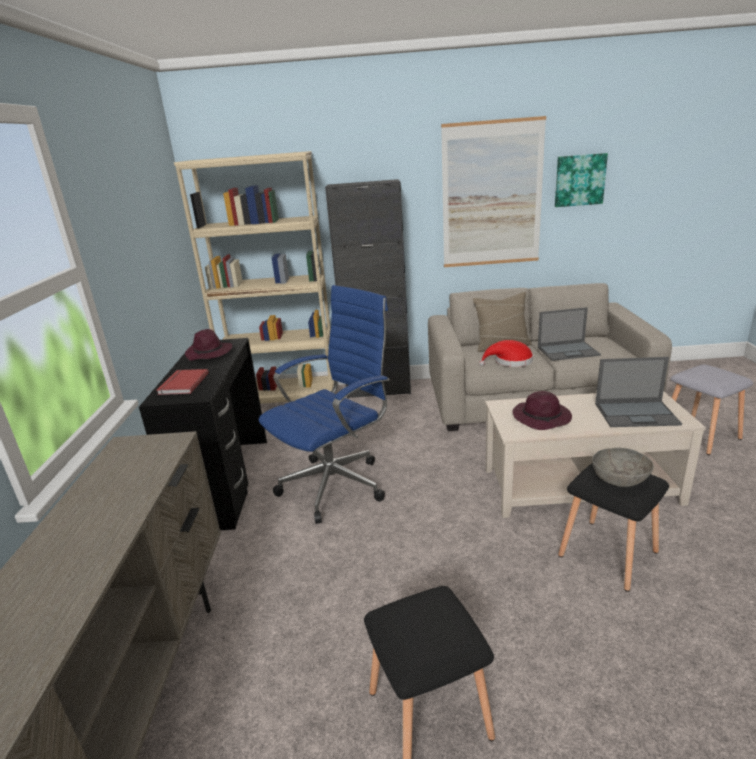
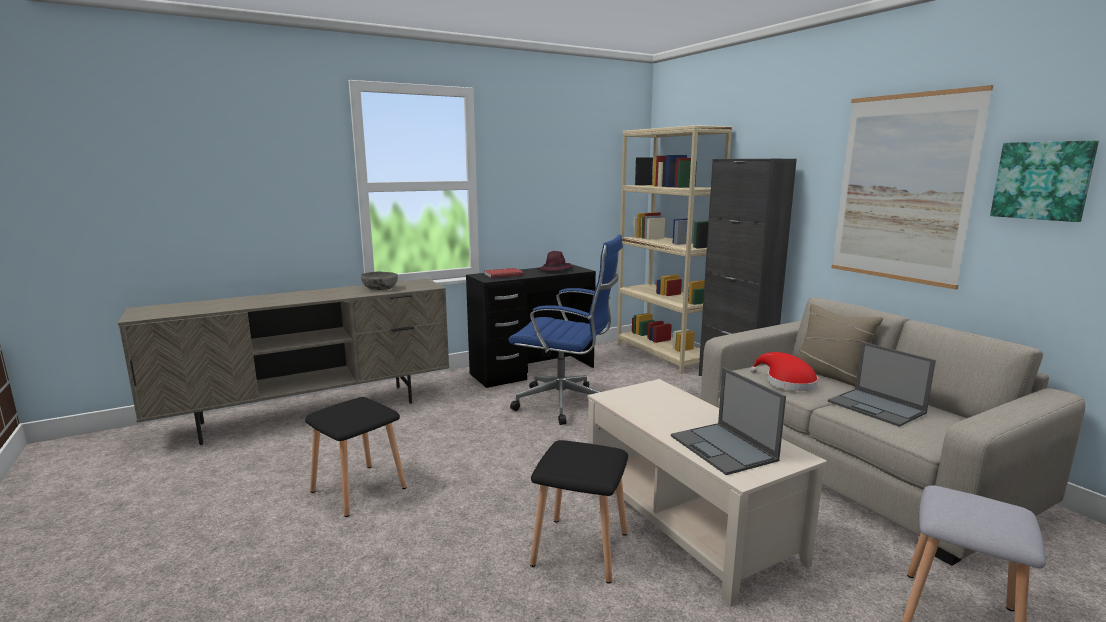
camera: 60 degrees right, 10 degrees down
(542, 418) = (652, 404): purple hat -> none
(619, 479) = (580, 456): grey bowl -> grey bowl (380, 288)

